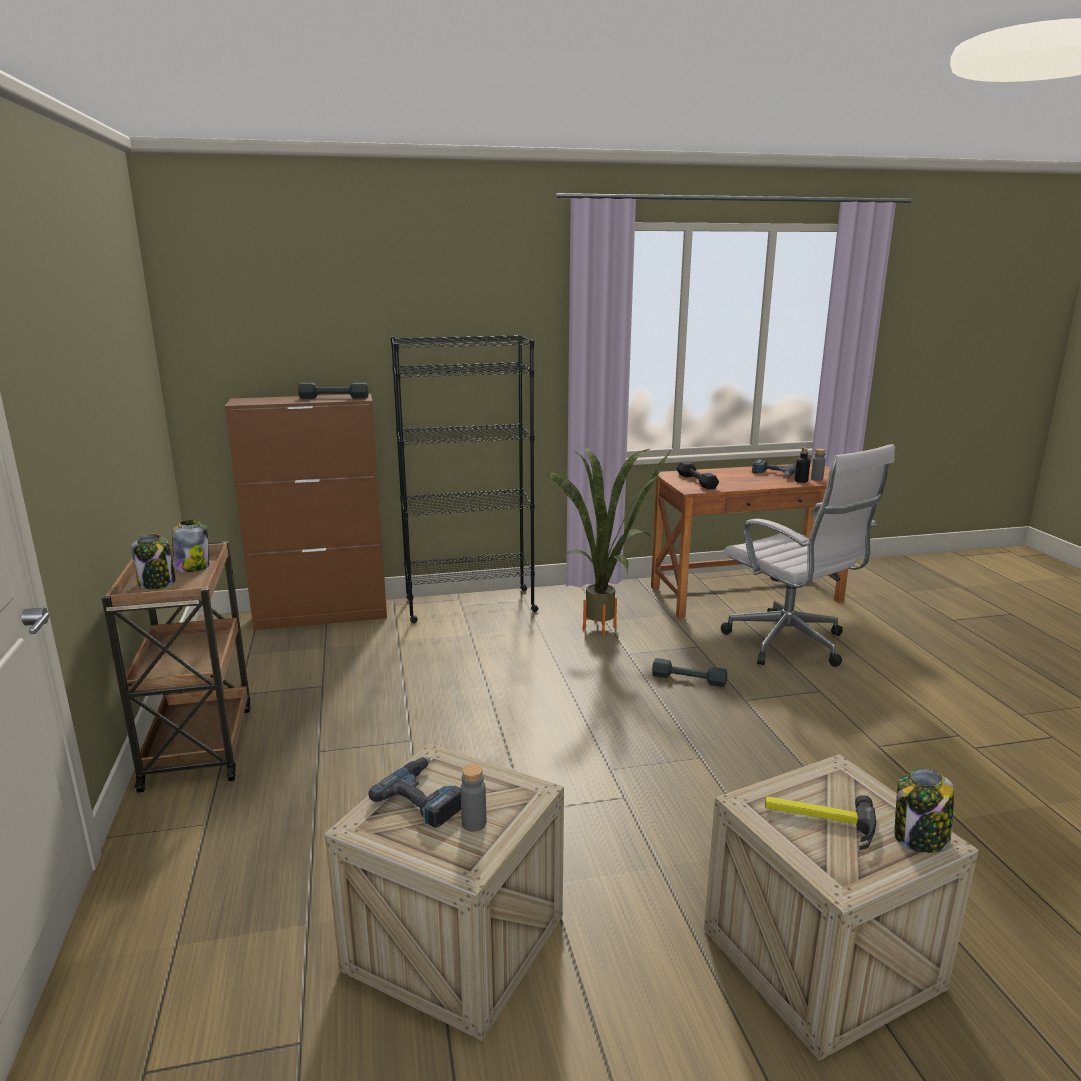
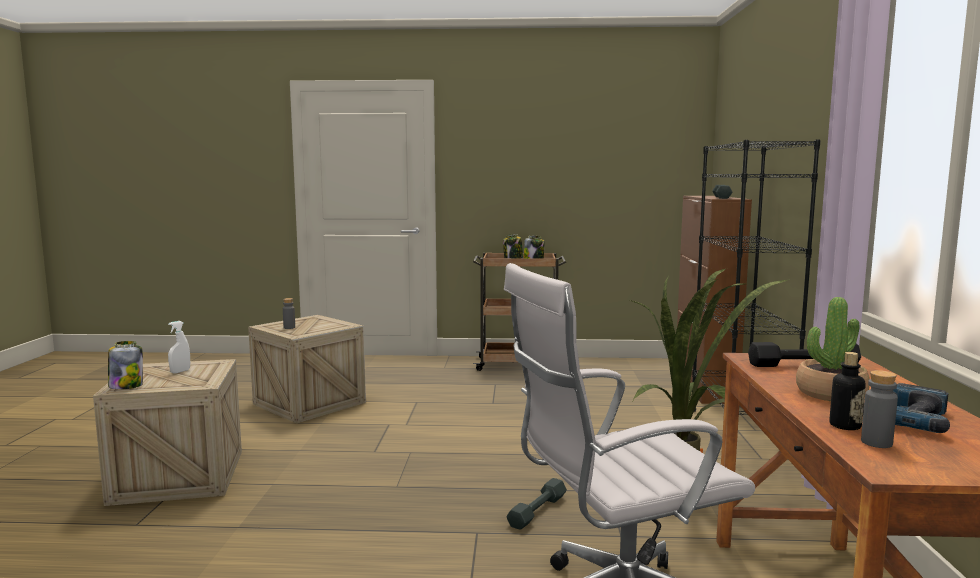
camera: 105 degrees right, 10 degrees down
(425, 797) = (319, 323): power drill -> none
(751, 480) = (830, 393): none -> potted plant
(818, 821) = (180, 371): hammer -> white spray bottle

